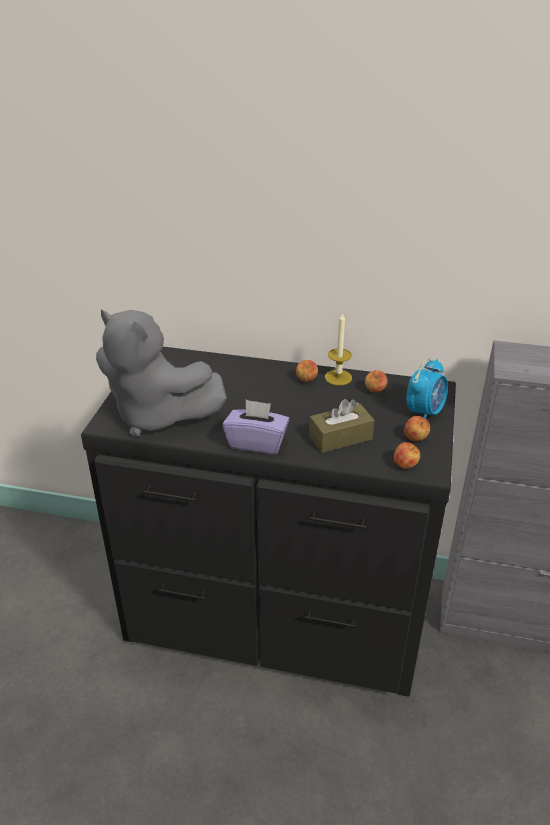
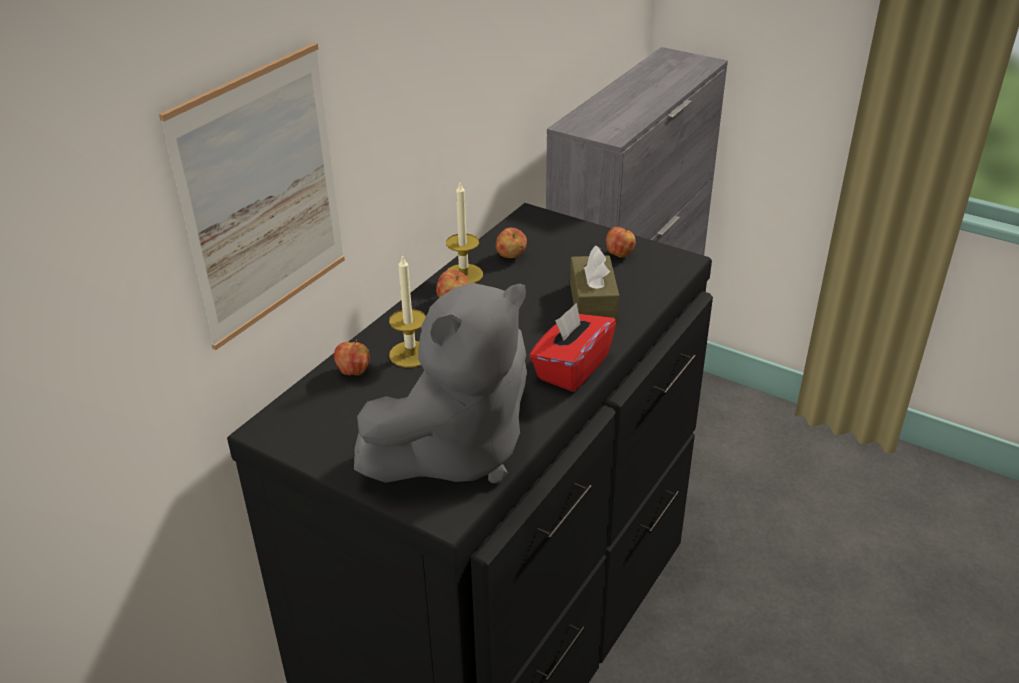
camera: 70 degrees left, 0 degrees up
(200, 238) = (263, 196): none -> picture
(240, 379) = (410, 354): none -> candle
(257, 442) = (571, 368): purple tissue box -> red tissue box
(405, 465) = (664, 273): apple -> apple (353, 371)
(424, 412) = (573, 236): alarm clock -> none

